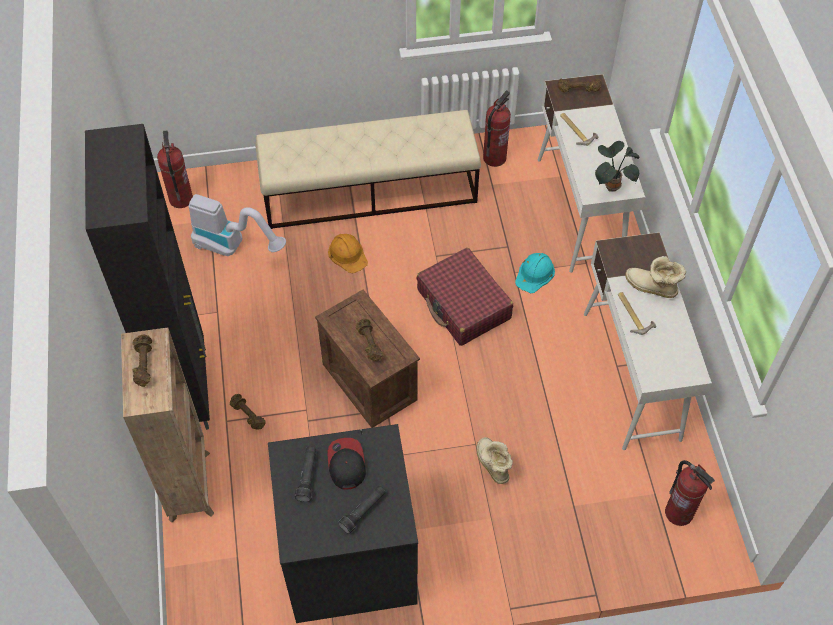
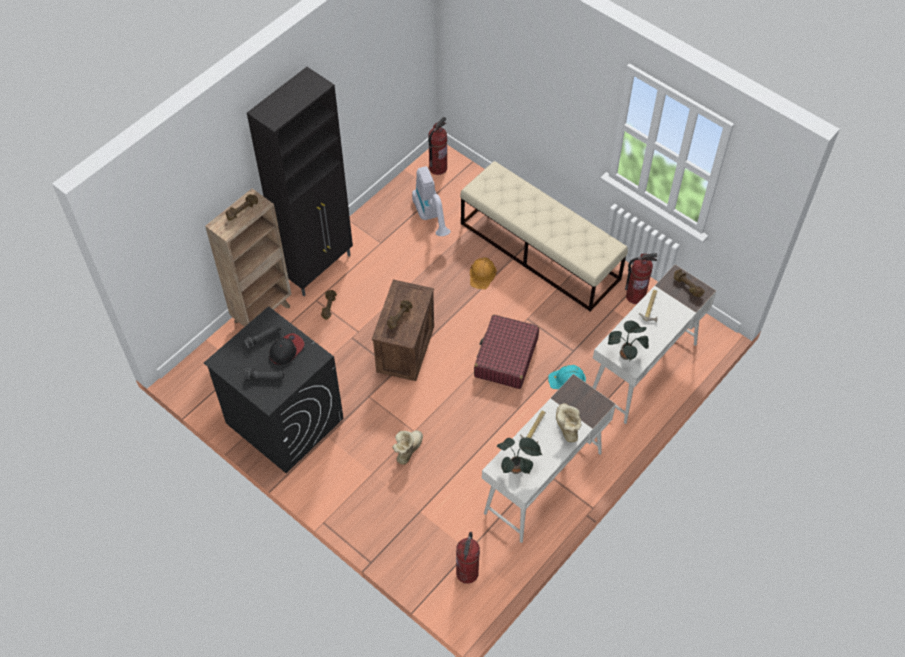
camera: 50 degrees right, 0 degrees up
(665, 361) = (517, 468): none -> potted plant

